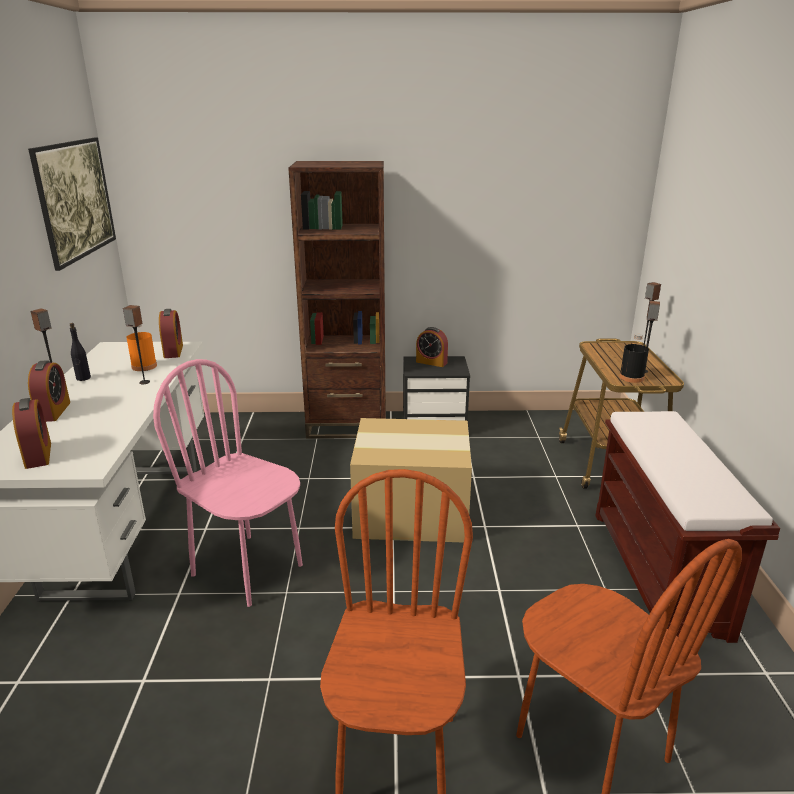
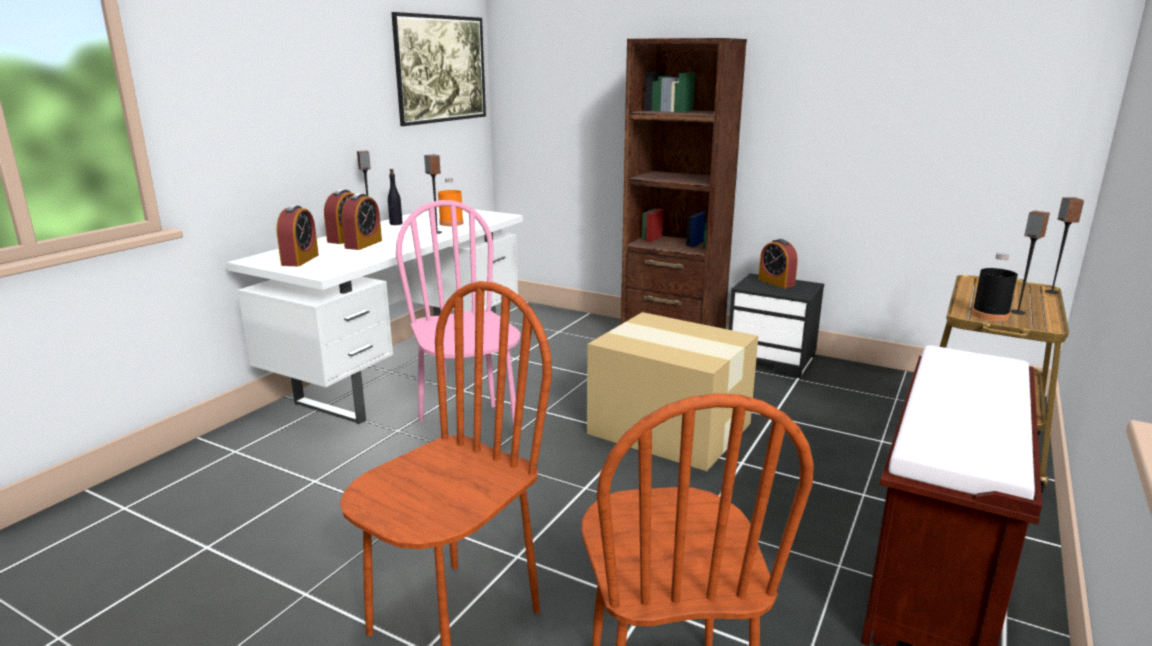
camera: 30 degrees right, 5 degrees down
(173, 351) = (488, 217): alarm clock -> alarm clock (363, 244)

